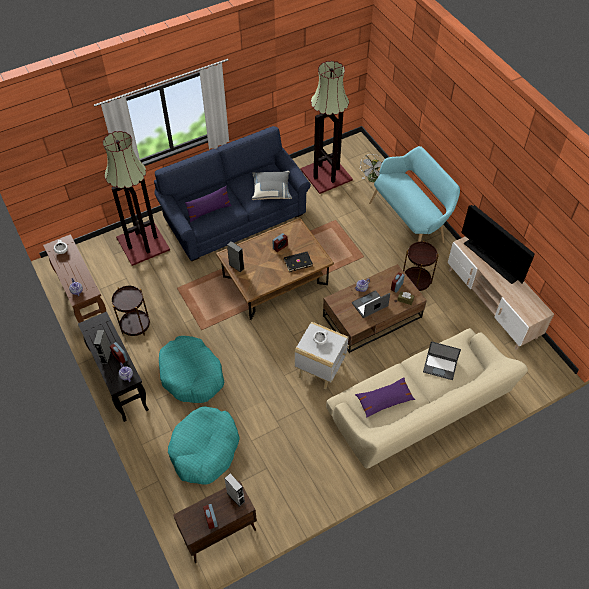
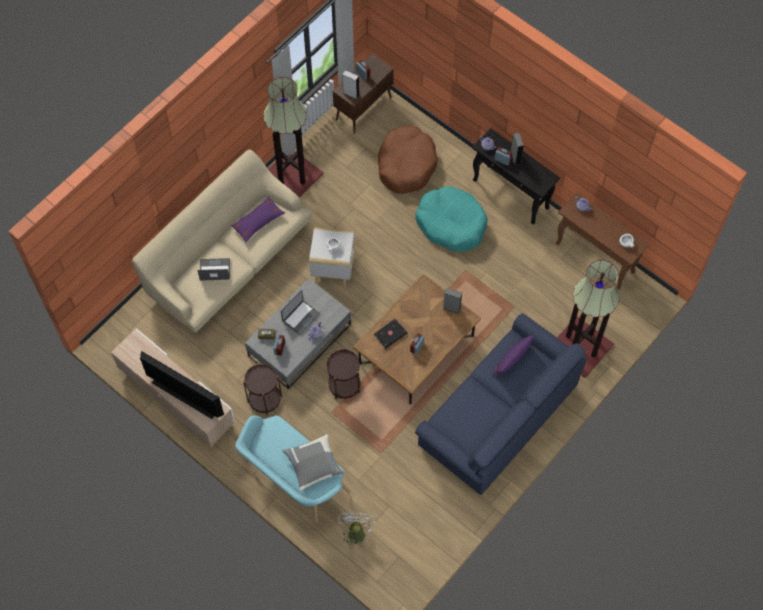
camera: 160 degrees right, 10 degrees up
(135, 325) = (532, 253): brown side table -> brown side table (344, 385)
(204, 449) = (406, 164): turquoise dog bed -> brown dog bed
(271, 191) = (456, 412): grey pillow -> grey pillow (313, 465)
(326, 175) = (416, 518): floor lamp -> floor lamp (291, 174)
(372, 317) = (300, 340): brown coffee table -> grey coffee table

